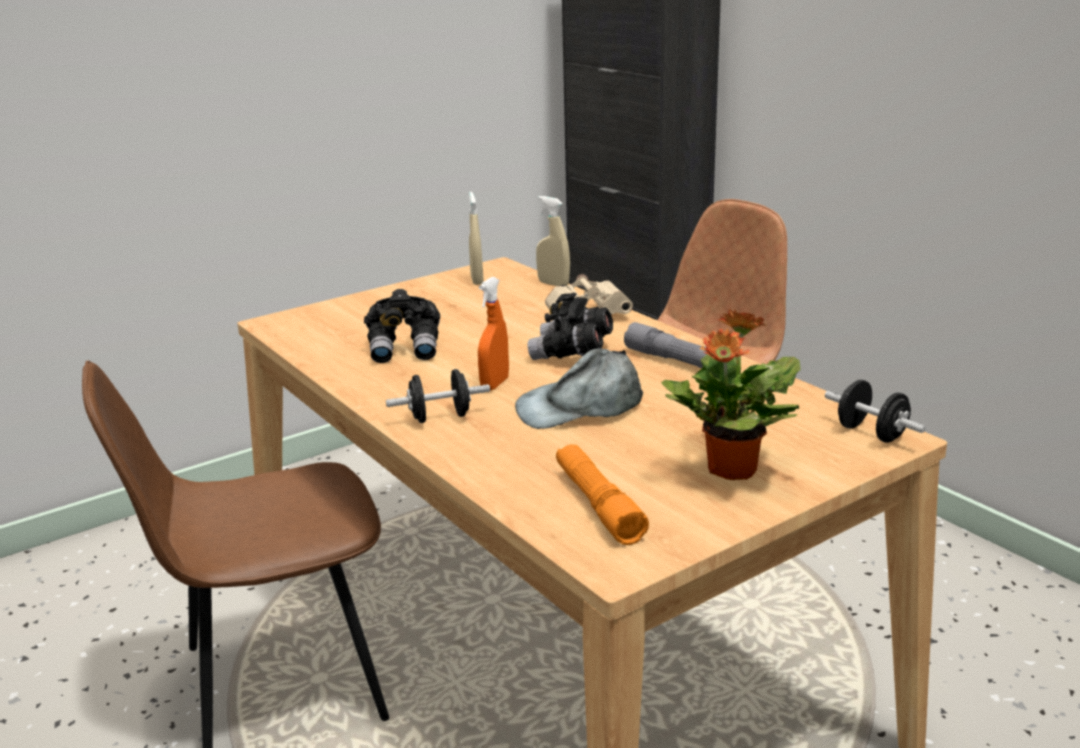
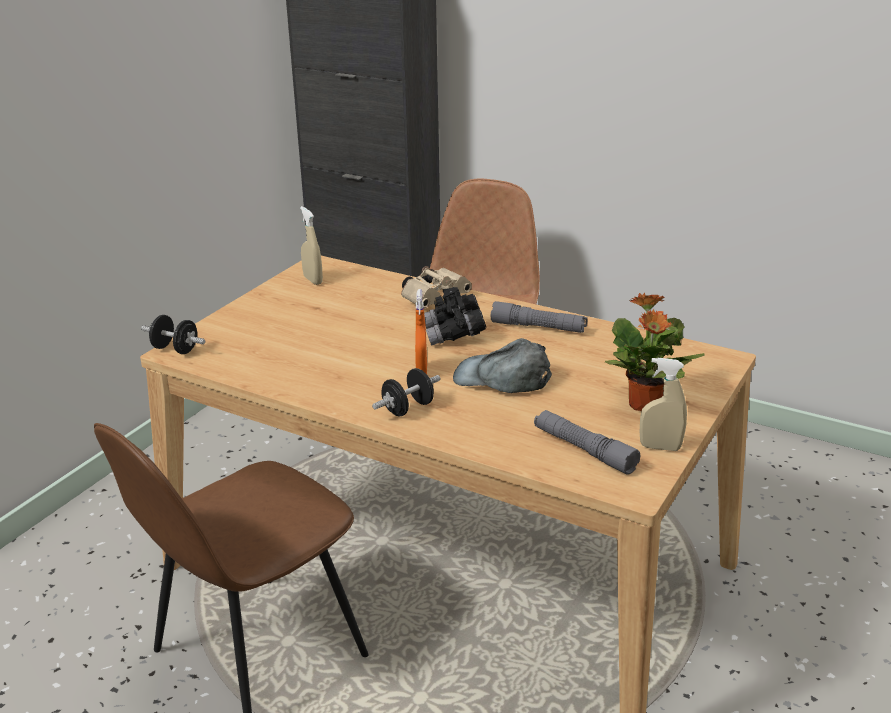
camera: 25 degrees left, 5 degrees up
(405, 349) = (319, 355): black binoculars -> none
(553, 284) = (380, 274): beige spray bottle -> beige spray bottle (660, 447)
(580, 407) = (502, 378): grey cap -> grey cap turned 60 degrees clockwise
(597, 504) = (584, 450): orange flashlight -> grey flashlight
(871, 433) = (708, 358): black dumbbell -> black dumbbell (175, 349)

